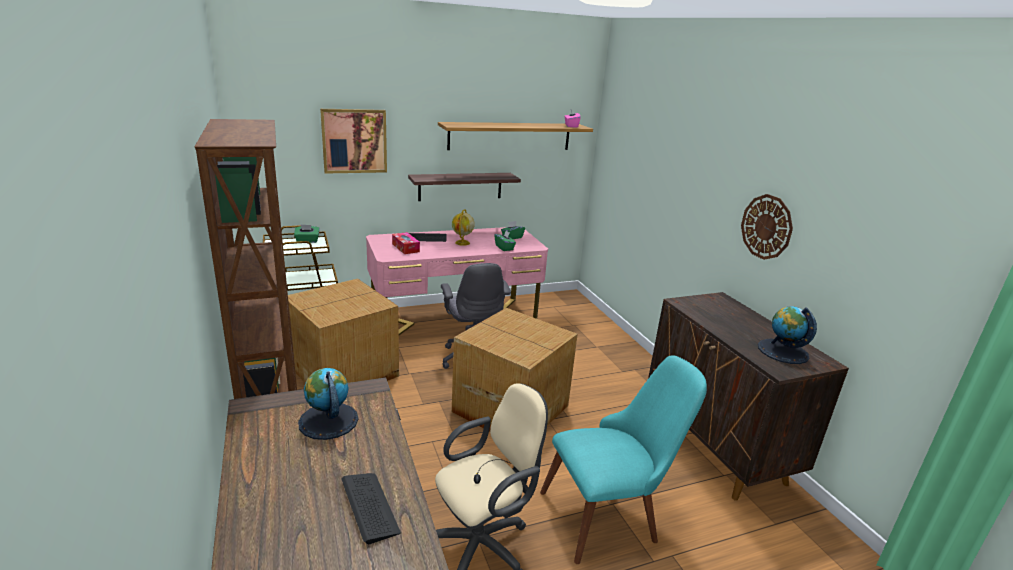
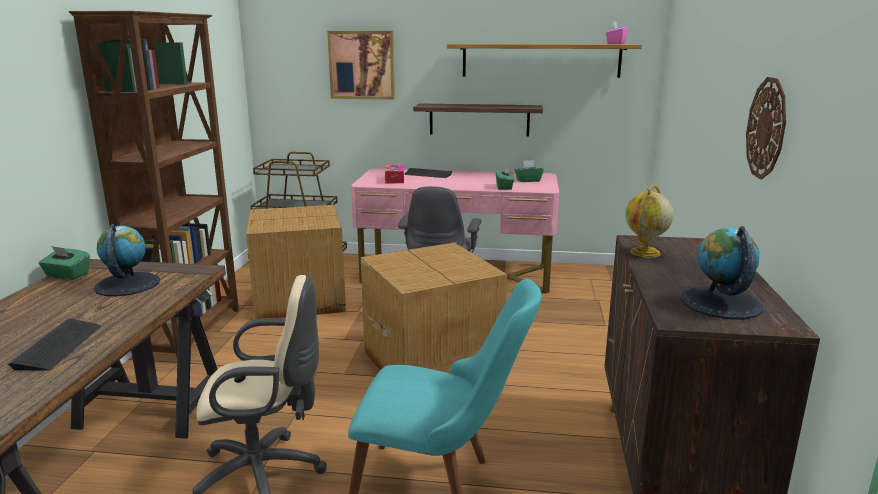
camera: 30 degrees right, 5 degrees down
(307, 241) = (307, 167): green tissue box -> green tissue box (67, 275)
(462, 243) = (461, 180): globe -> globe (645, 253)

